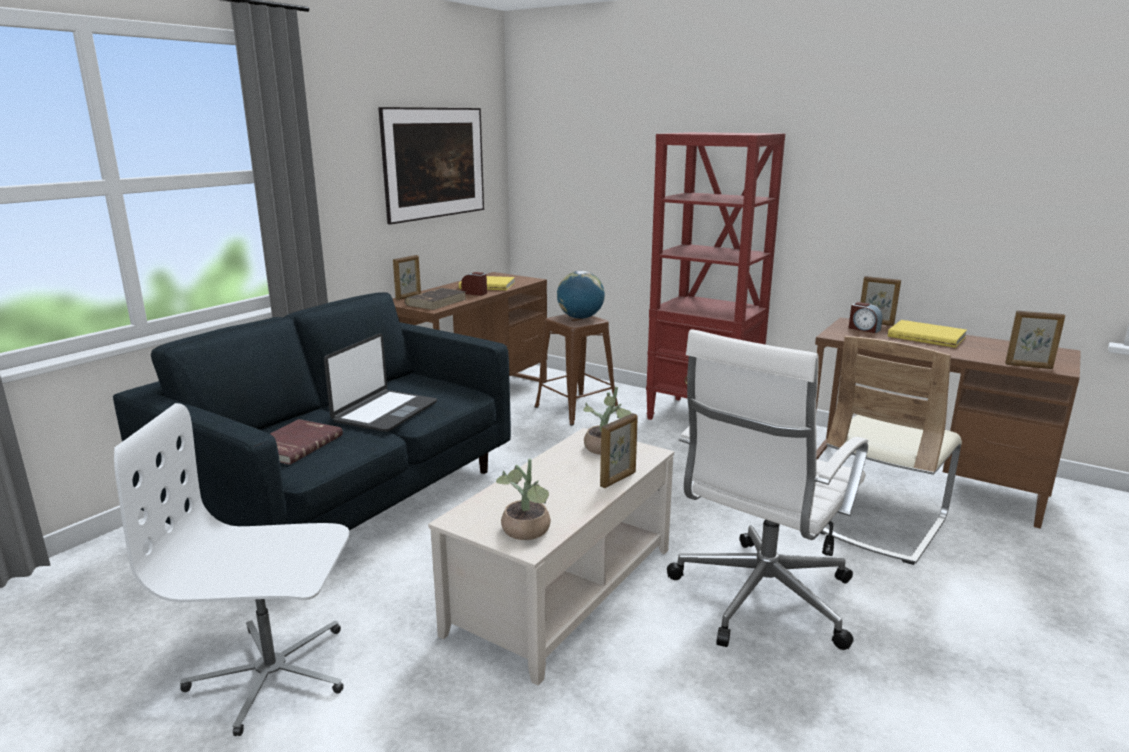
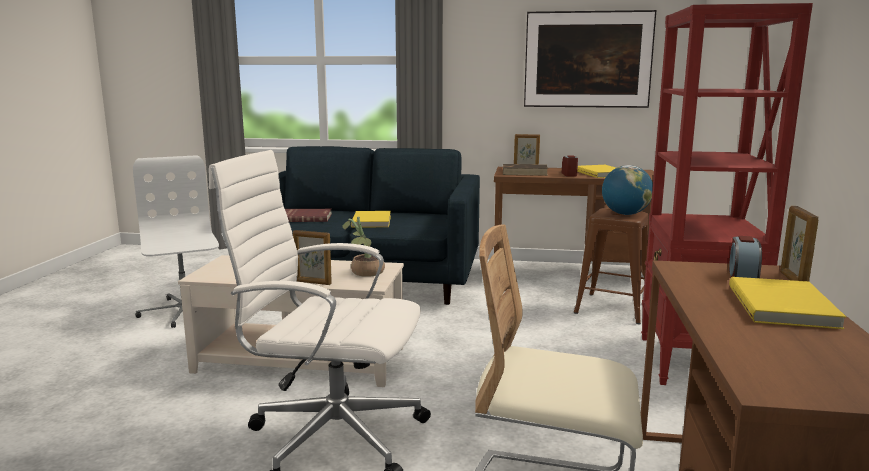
camera: 65 degrees right, 5 degrees down
(384, 412) = (372, 221): laptop -> yellow book
(526, 533) = (217, 273): potted plant -> none
(1029, 366) = (737, 367): picture frame -> none

